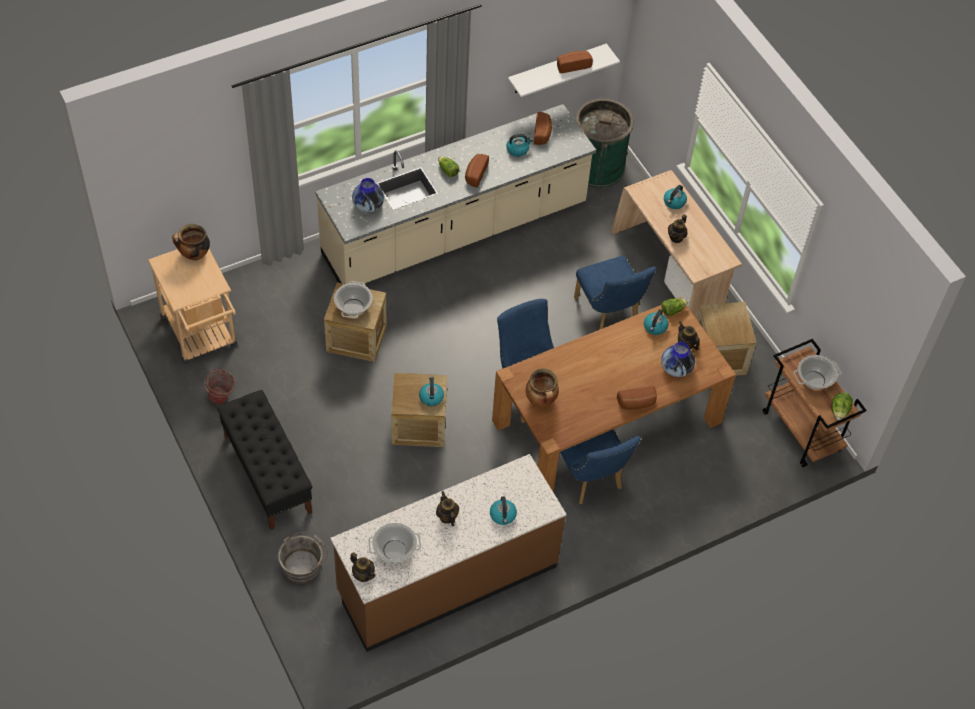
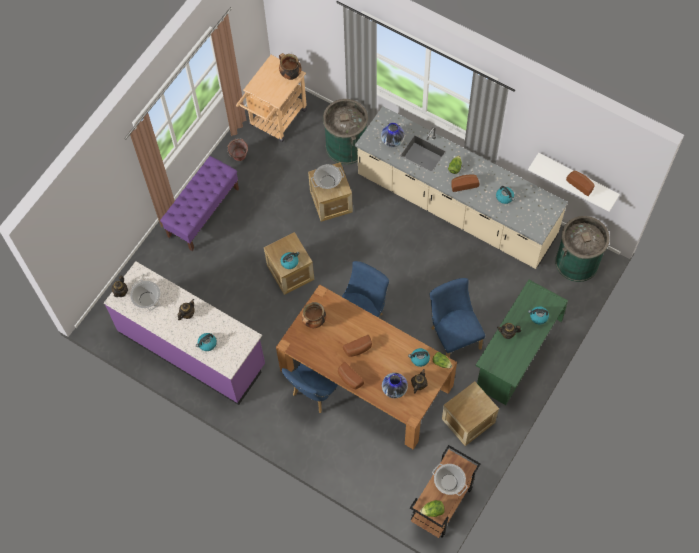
camera: 65 degrees right, 10 degrees up
(267, 473) = (203, 212): black bench -> purple bench
(295, 287) = (346, 146): none -> green trash can
(303, 564) = (155, 267): grey bucket -> none
(446, 579) = (192, 348): brown counter -> purple counter
(542, 133) = (530, 204): bread -> bread (358, 349)
(608, 315) = (453, 335): blue chair -> blue chair turned 120 degrees clockwise
(668, 272) = (517, 353): beige desk -> green desk

